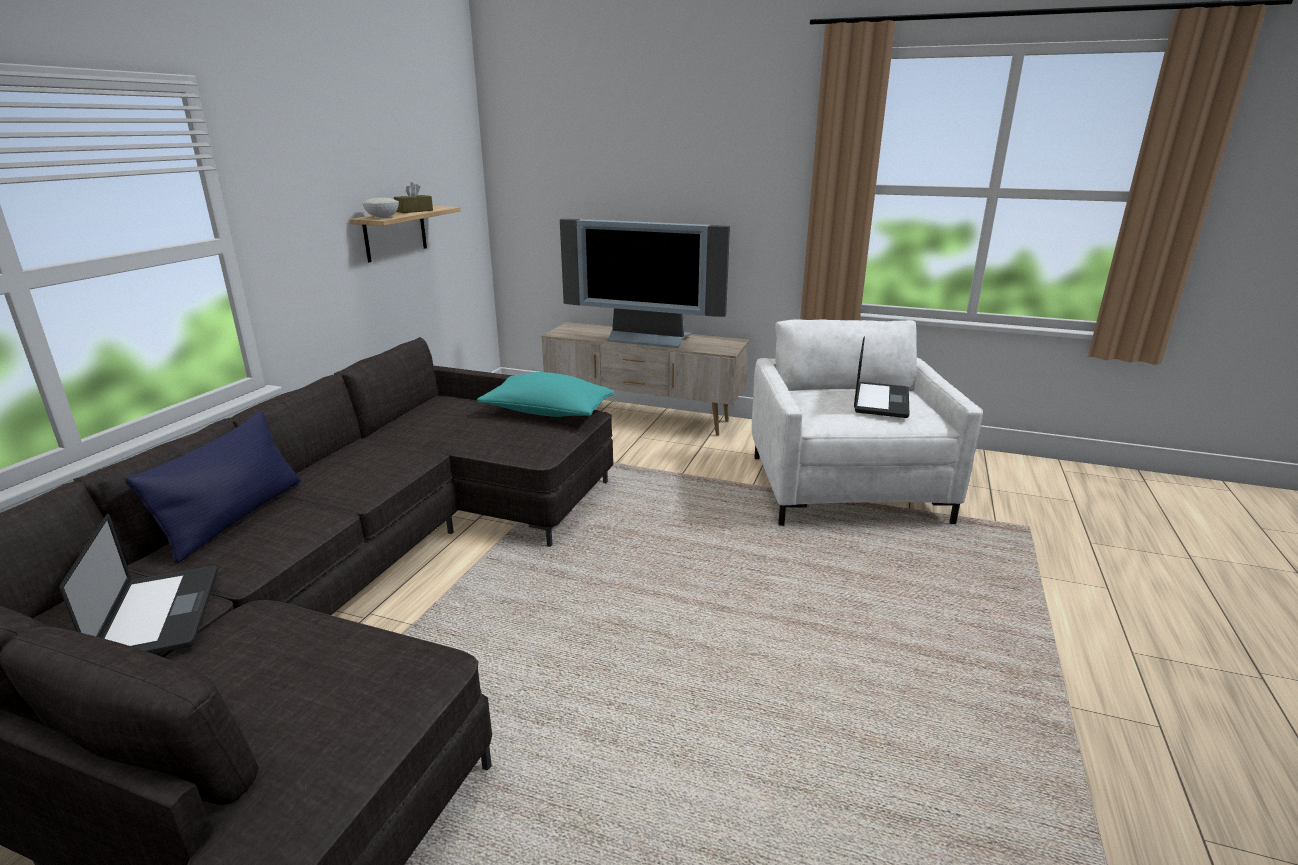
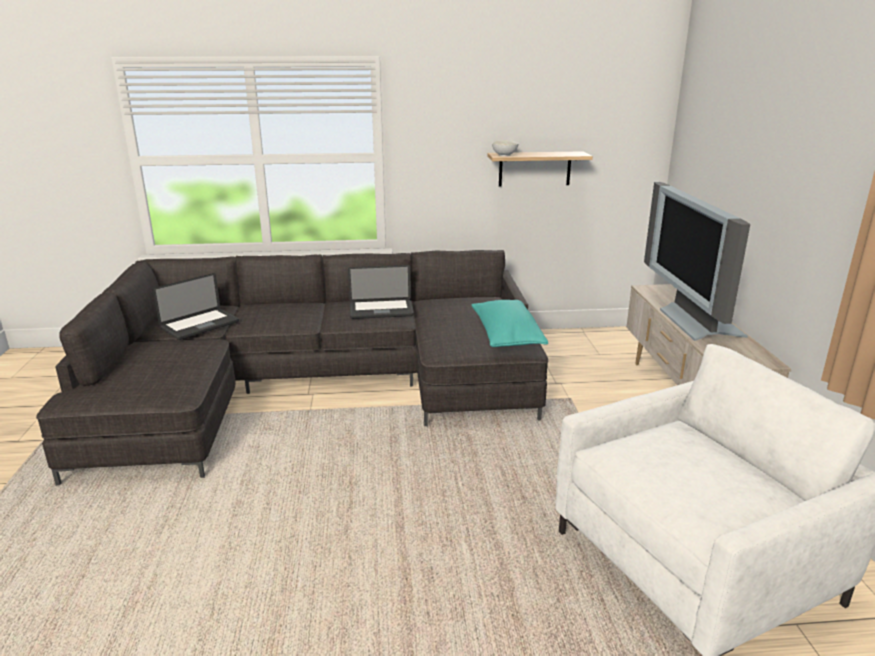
camera: 65 degrees right, 0 degrees up
(235, 517) = (290, 306): blue pillow -> none
(414, 211) = (546, 154): brown tissue box -> none
(881, 401) = (708, 479): laptop -> laptop (381, 310)

